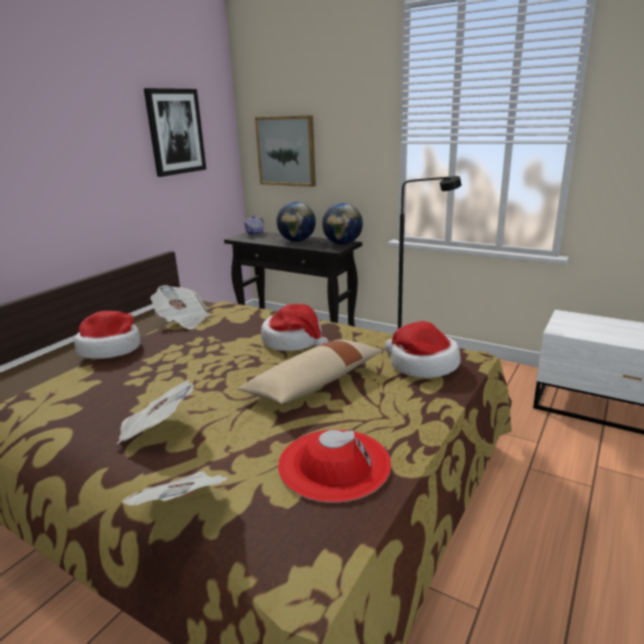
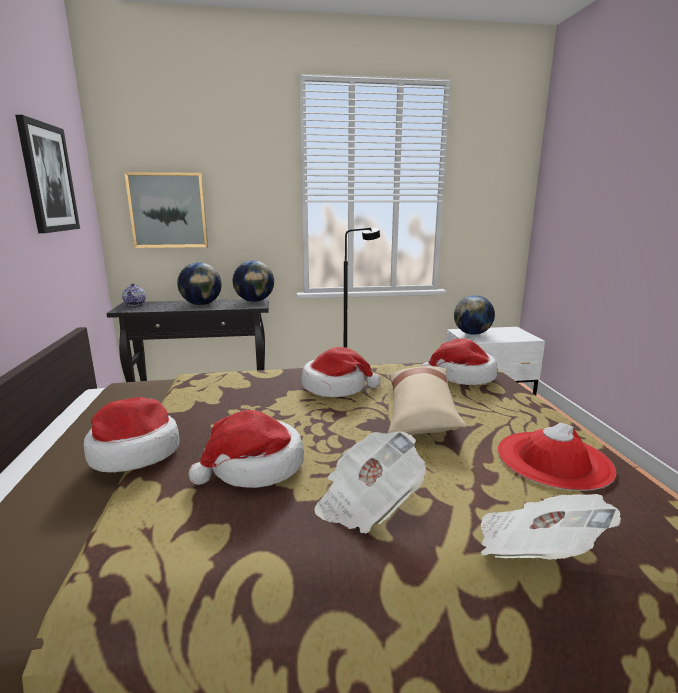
camera: 40 degrees left, 5 degrees down
(144, 381) = (255, 467): none -> hat
(182, 320) = (175, 400): newspaper -> none
(576, 322) = (472, 333): none -> globe

